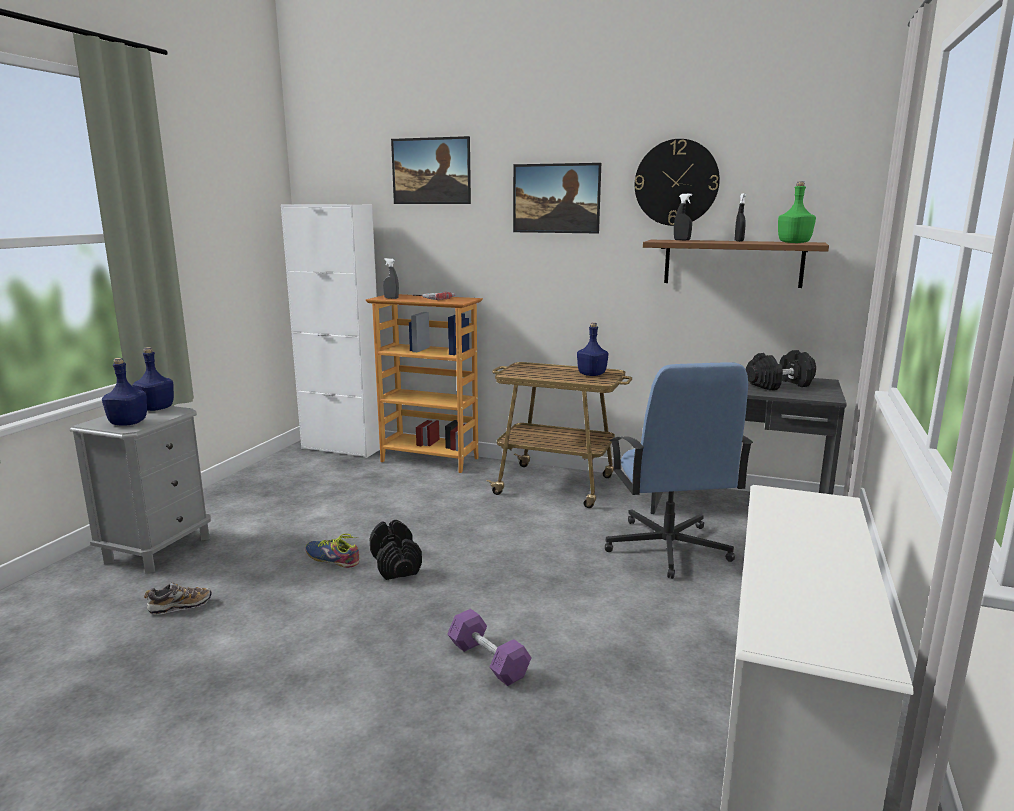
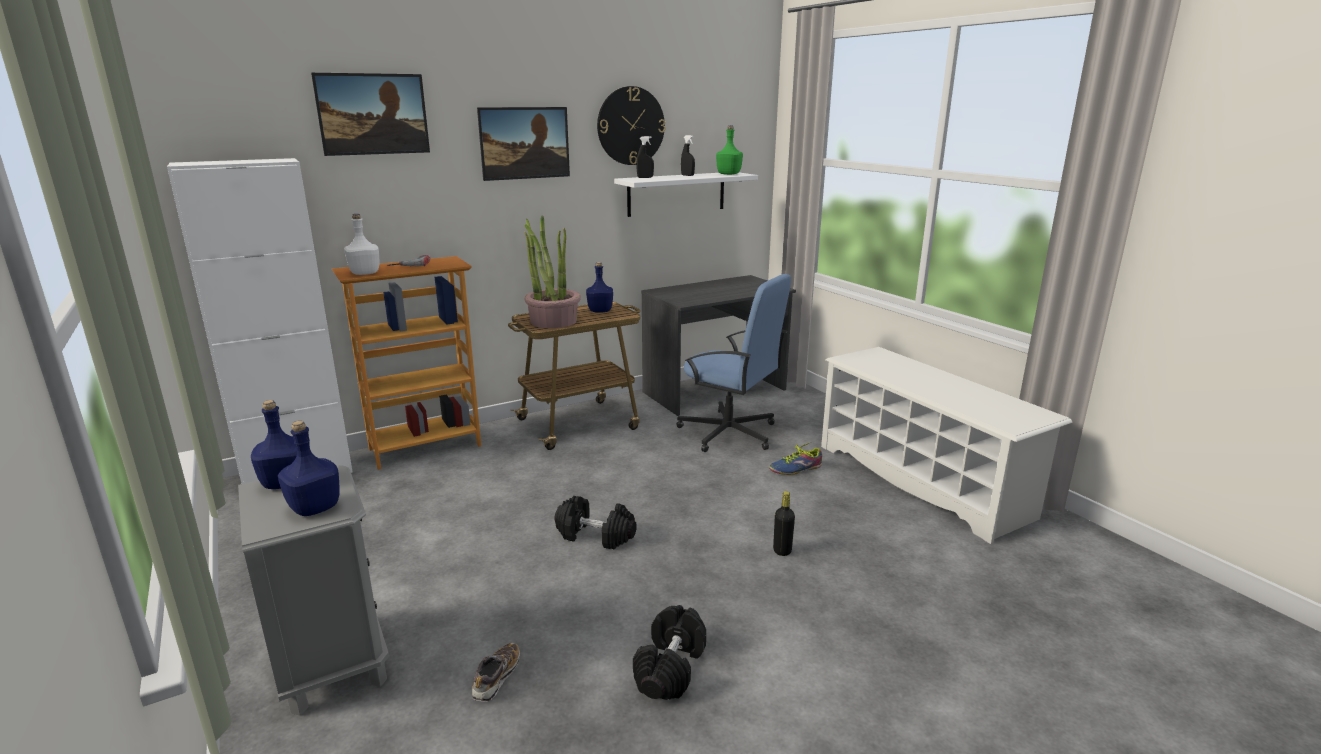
camera: 50 degrees left, 5 degrees up
(332, 559) = (536, 562): shoe -> shoe (796, 469)
(391, 298) = (364, 273): grey spray bottle -> white bottle
(488, 660) = (782, 551): purple dumbbell -> black bottle
(533, 372) = (553, 321): none -> potted plant
(732, 263) = (676, 193): brown shelf -> white shelf
(779, 385) = (736, 286): black dumbbell -> black dumbbell (670, 667)

